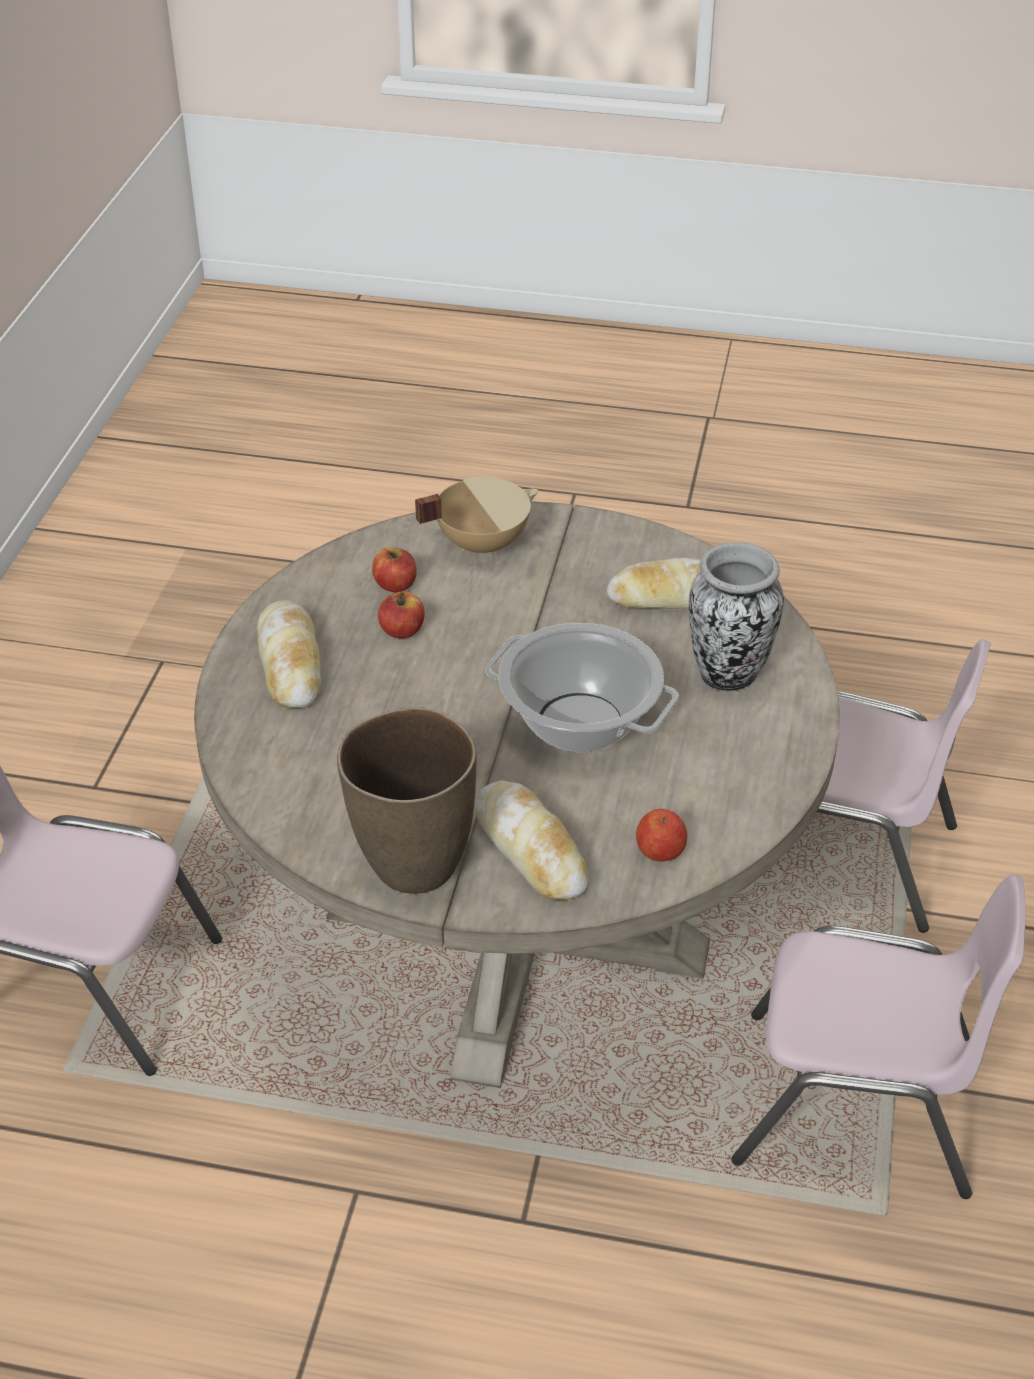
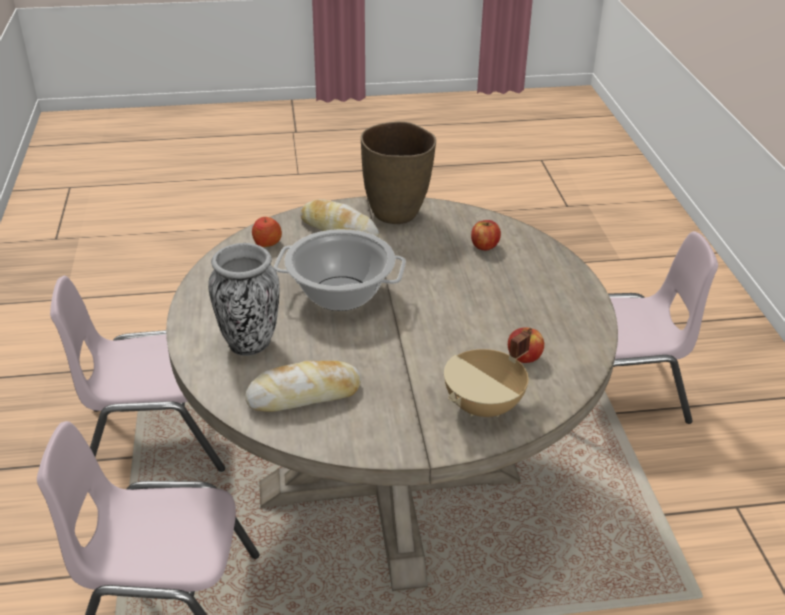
camera: 160 degrees right, 5 degrees down
(290, 664) = (547, 290): bread -> none
(402, 630) = (493, 326): apple -> apple (484, 246)

